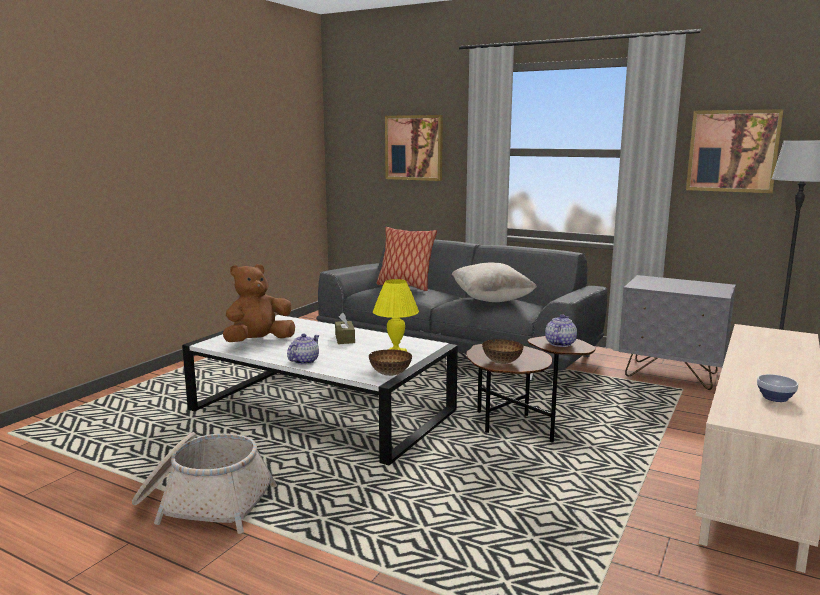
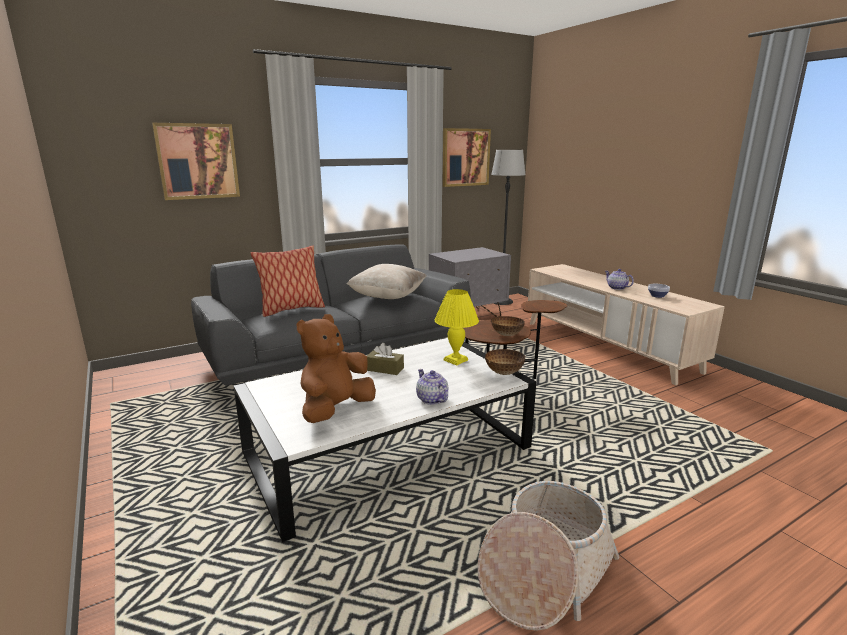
camera: 60 degrees left, 5 degrees up
(258, 342) = (336, 410): brown plush toy -> brown plush toy turned 45 degrees clockwise
(559, 343) = (543, 305): teapot -> teapot (616, 288)

